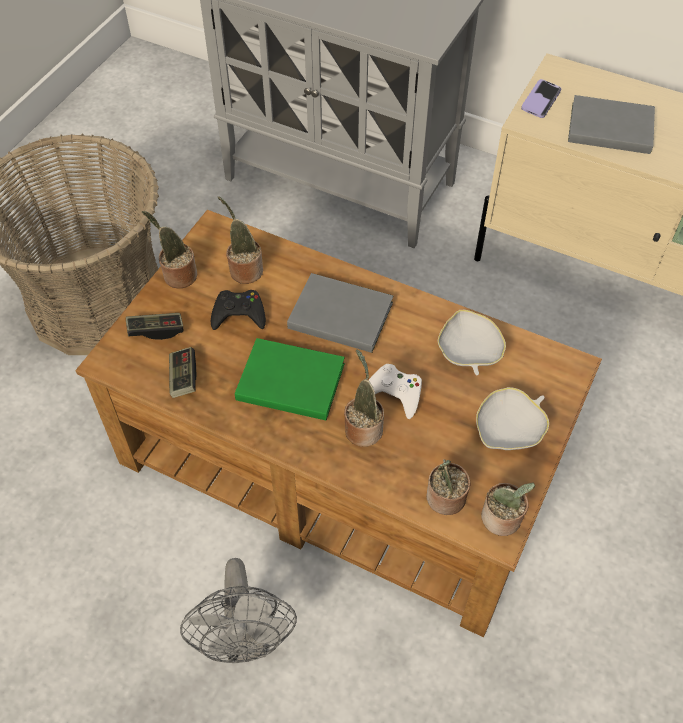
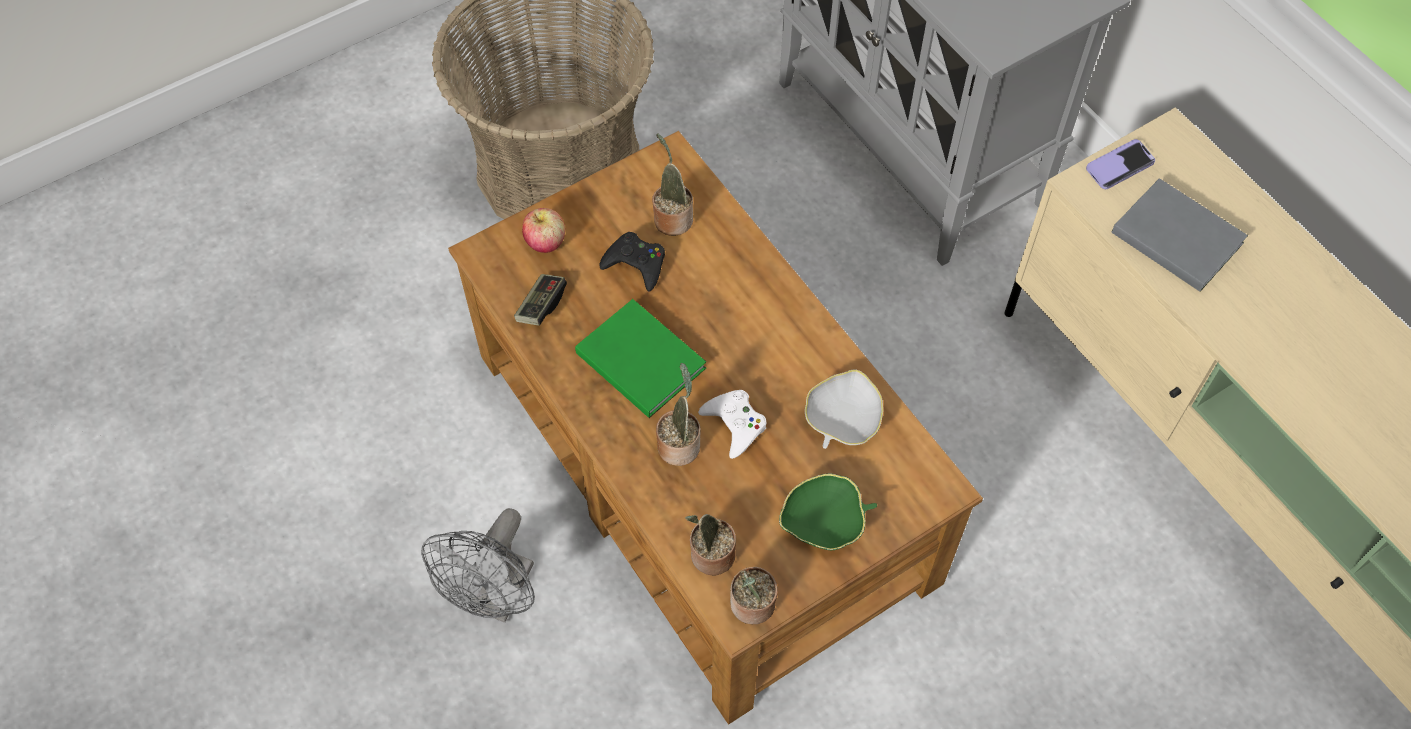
camera: 30 degrees right, 5 degrees up
(156, 330) = (545, 243): game controller -> apple
(177, 275) = (602, 193): potted plant -> none
(338, 313) = (736, 312): grey book -> none
(509, 430) = (825, 521): white bowl -> green bowl

